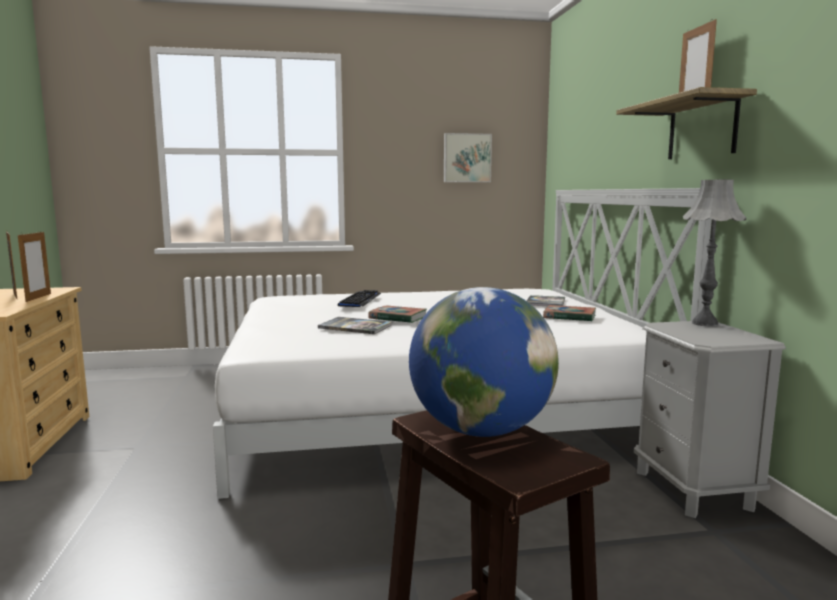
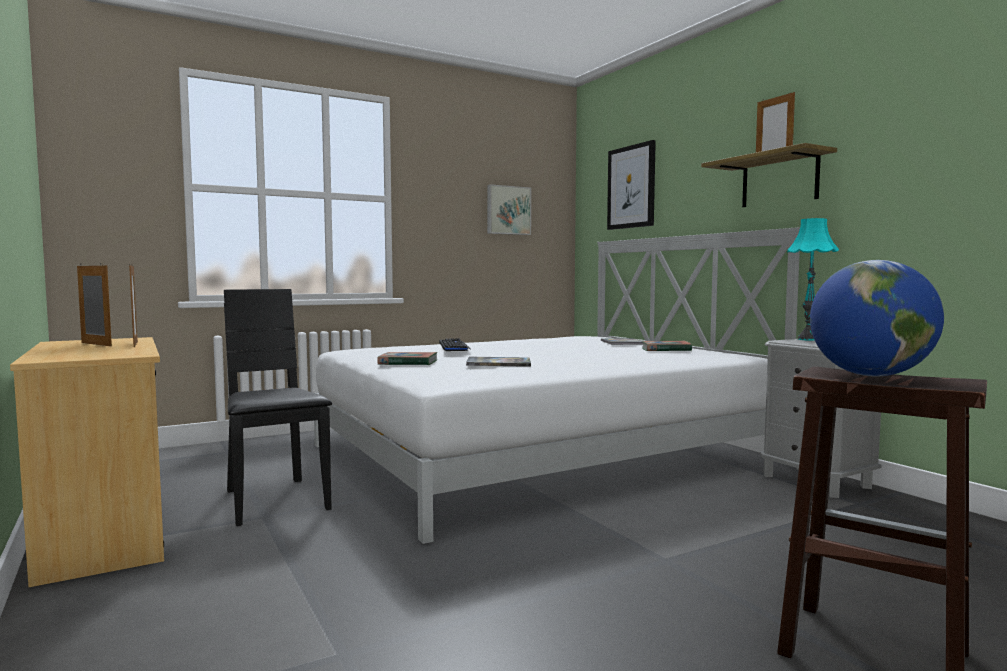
camera: 20 degrees left, 5 degrees down
(162, 432) = (274, 501): none -> black chair
(398, 318) = (523, 356): book -> book (408, 363)
(585, 131) = (631, 187): none -> picture
(705, 324) = (808, 339): grey table lamp -> turquoise table lamp

